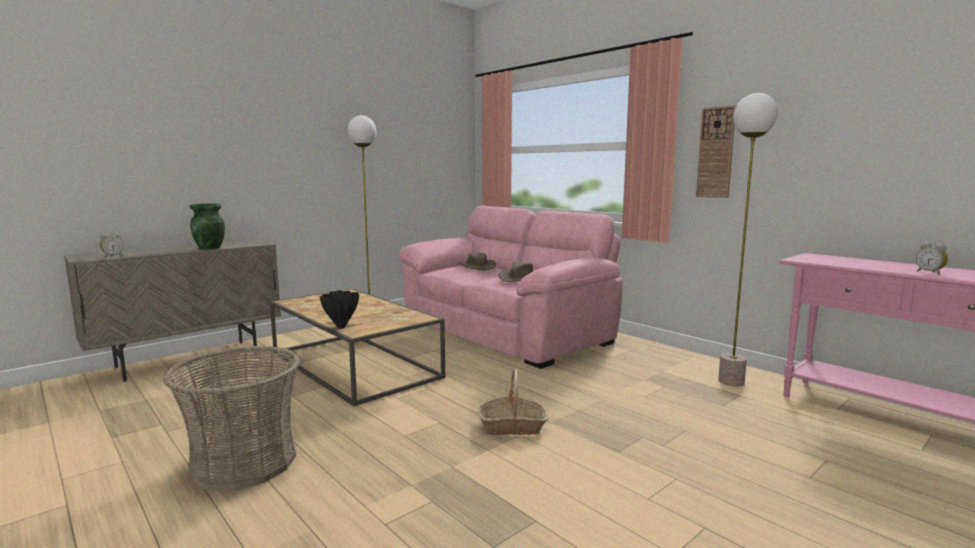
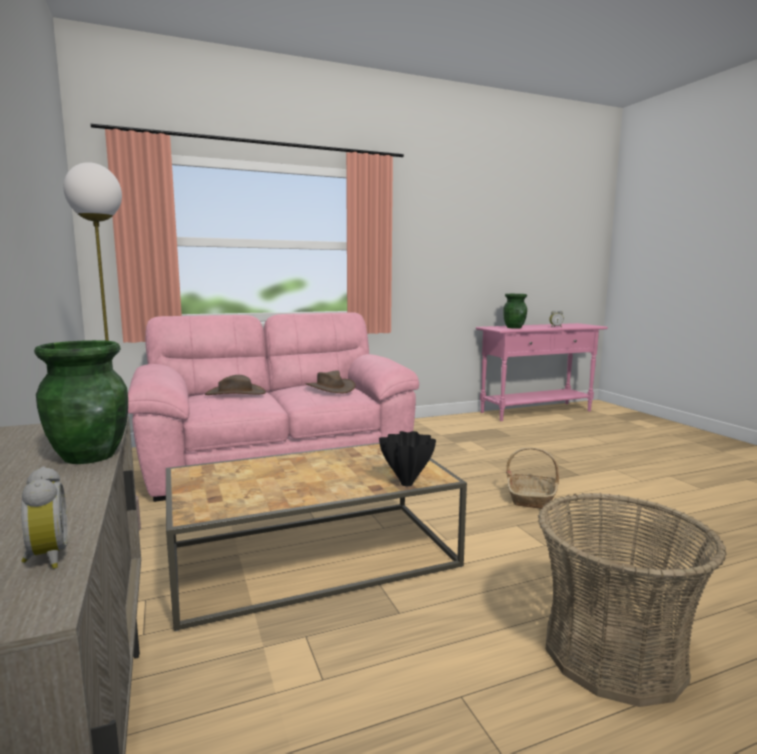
camera: 70 degrees left, 0 degrees up
(715, 152) = (415, 256): wall clock -> none
(731, 381) = (471, 424): floor lamp -> none
(841, 261) = (514, 327): none -> green vase

